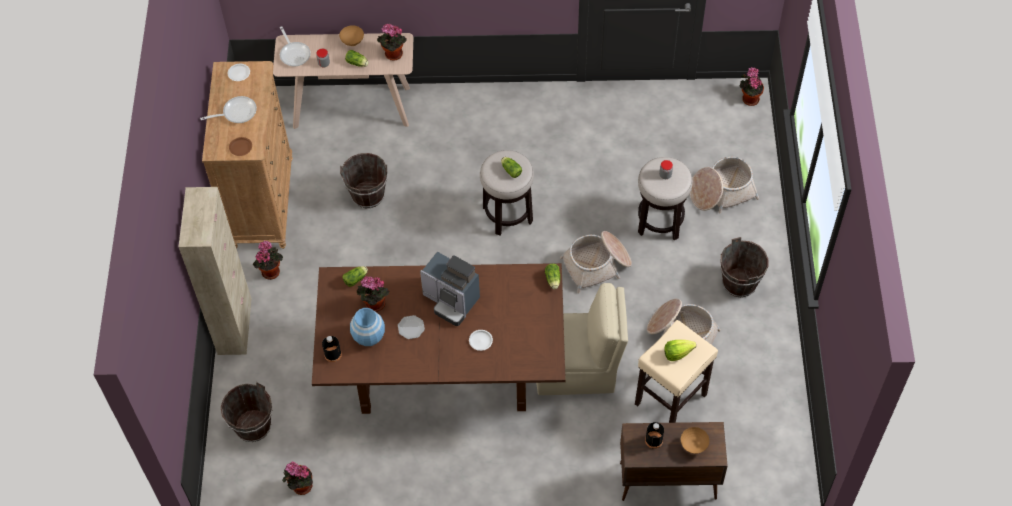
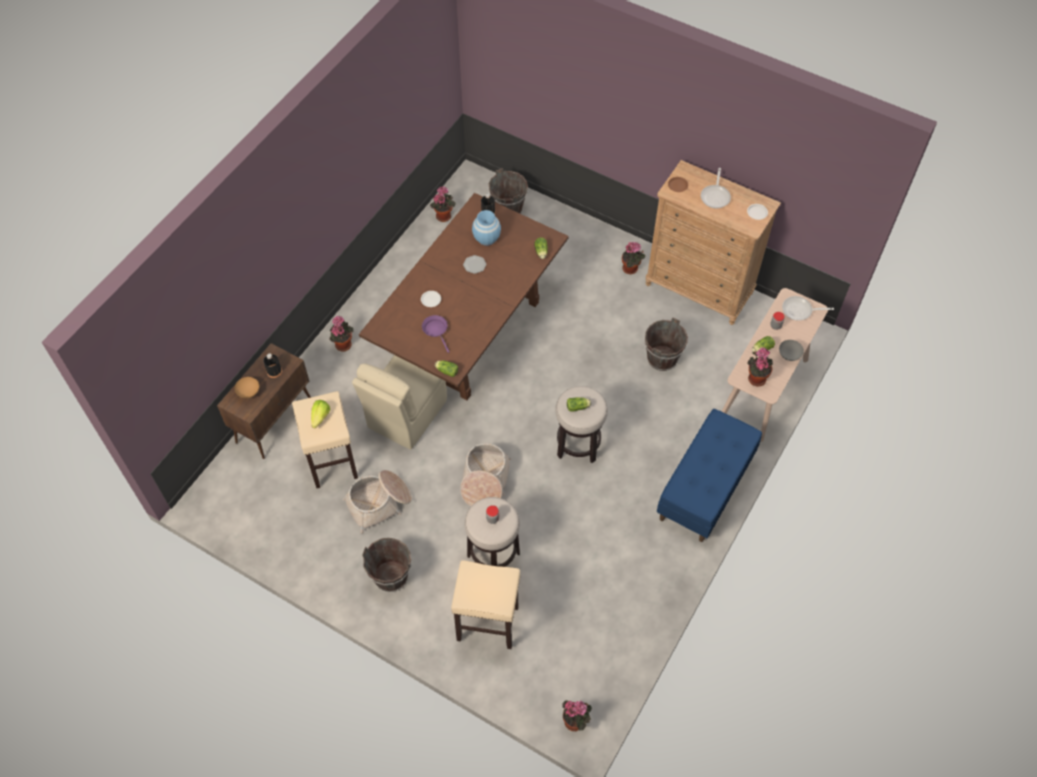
camera: 120 degrees right, 0 degrees up
(235, 326) = (596, 230): beige cabinet -> none
(352, 42) = (789, 356): brown bowl -> grey bowl
(374, 305) = (510, 252): potted plant -> potted plant (343, 344)
(451, 301) = (478, 299): coffee machine -> none
(486, 105) = (705, 489): none -> blue bench
(514, 315) = (436, 330): none -> purple frying pan
(721, 192) = (488, 623): basket -> beige stool

